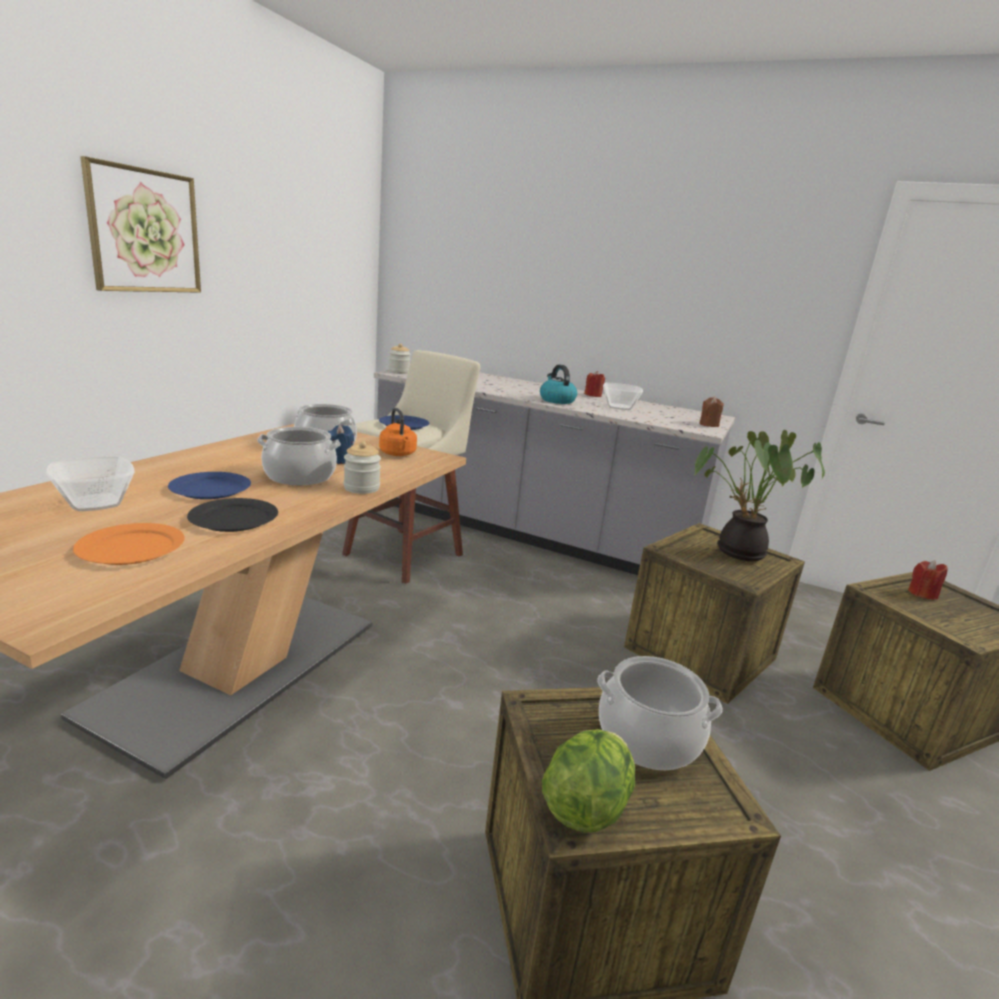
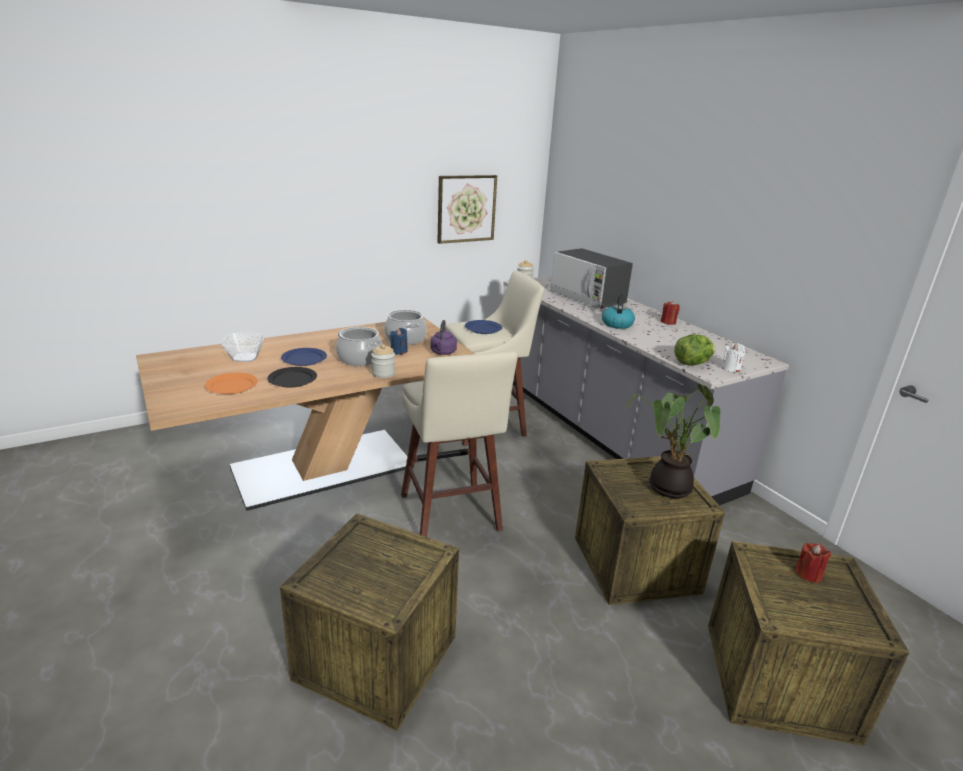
camera: 35 degrees right, 5 degrees up
(144, 231) = (343, 187): picture -> picture (466, 208)
(398, 454) = (443, 352): orange kettle -> purple kettle
(476, 669) = (450, 515): none -> beige stool
(488, 382) = (587, 298): none -> microwave
(585, 807) = (321, 576): lettuce -> lettuce (692, 363)
(620, 407) = (670, 338): bowl -> none
(648, 737) = (398, 564): cooking pot -> none
(709, 425) = (730, 368): brown candle -> white candle

